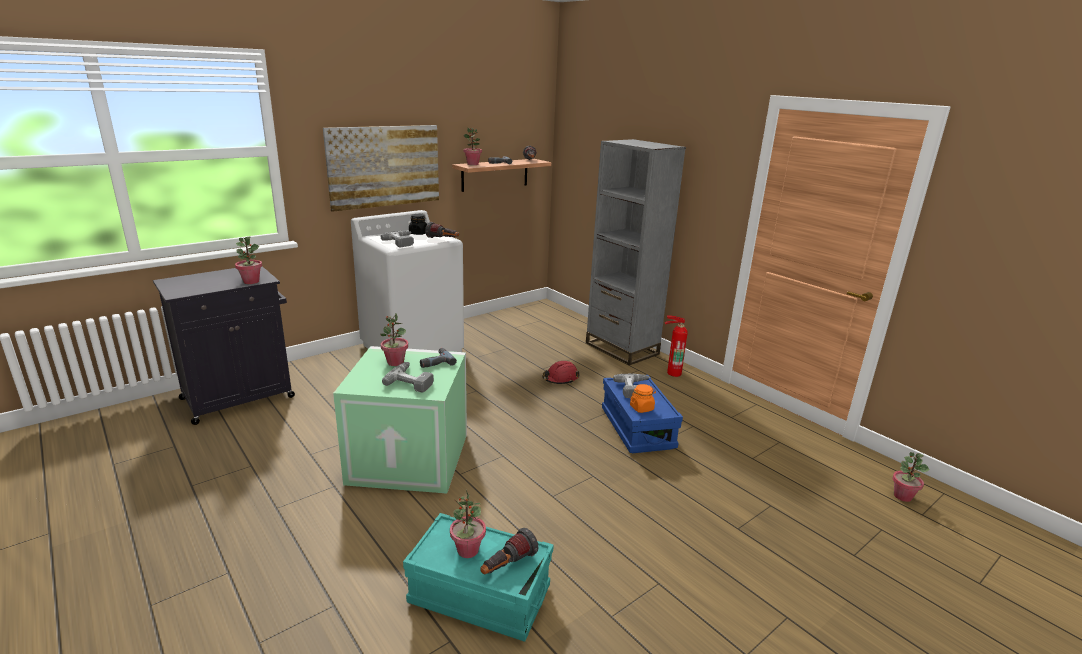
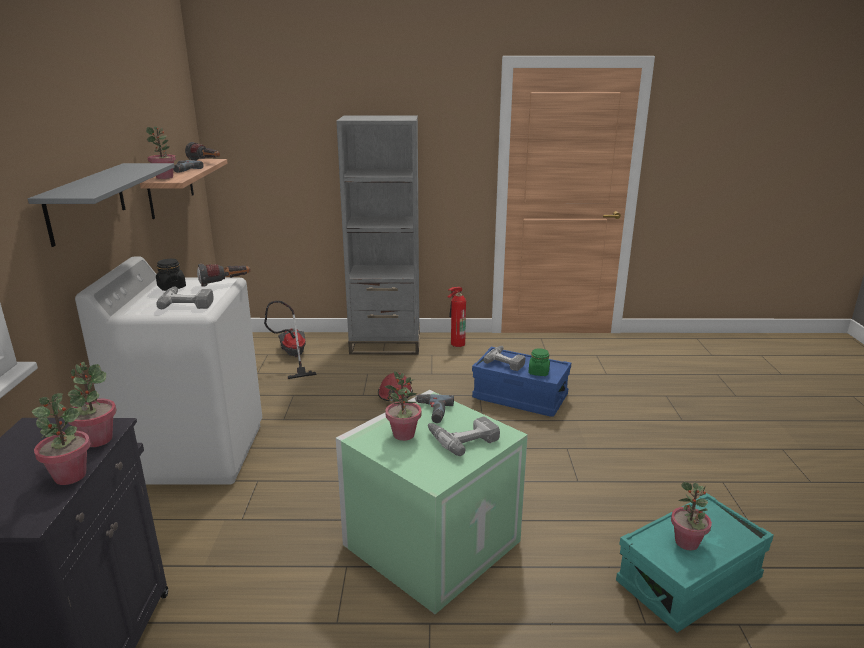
camera: 50 degrees left, 0 degrees up
(384, 166) = (86, 202): picture -> grey shelf
(507, 566) = (720, 529): flashlight -> none
(551, 328) = (292, 357): none -> vacuum cleaner
(641, 408) = (538, 372): orange jar -> green jar
(902, 496) = (690, 350): potted plant -> potted plant (70, 476)

